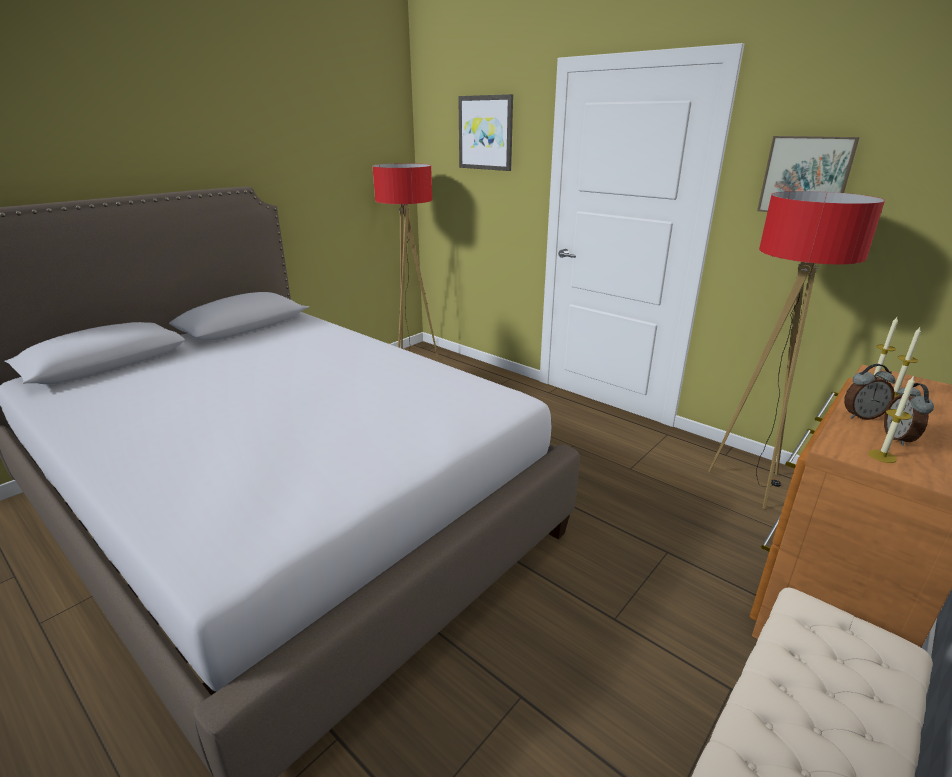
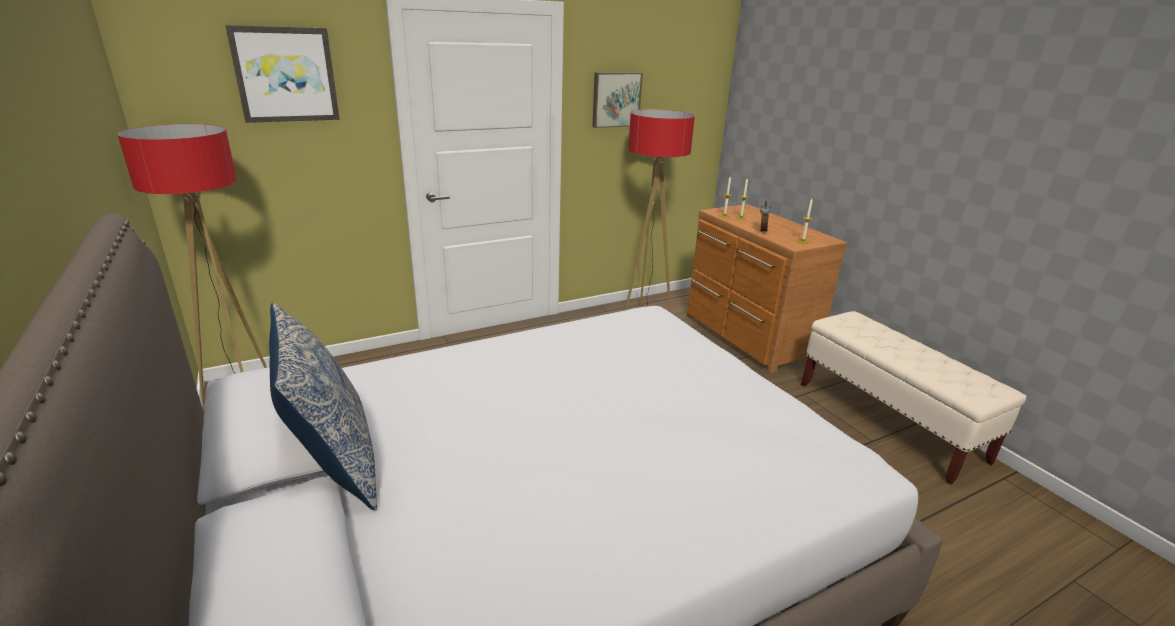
camera: 70 degrees left, 0 degrees up
(216, 344) = (334, 465): none -> pillow
(899, 438) = (786, 233): alarm clock -> none

